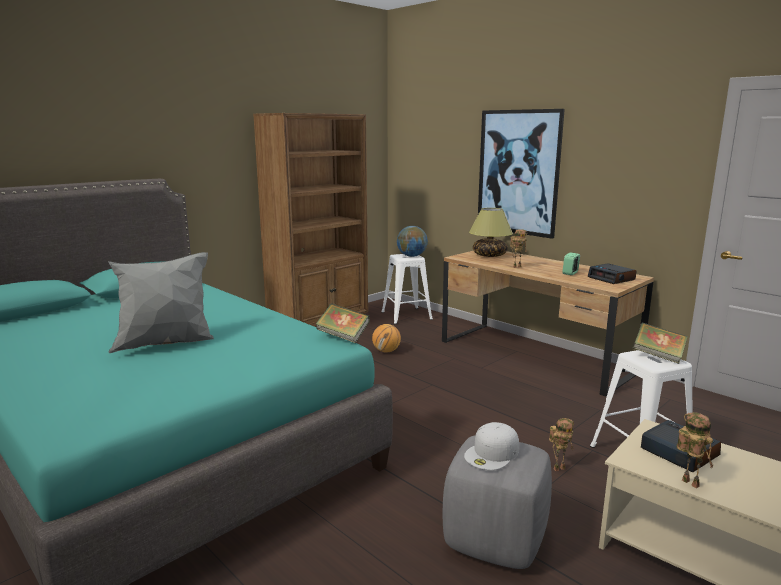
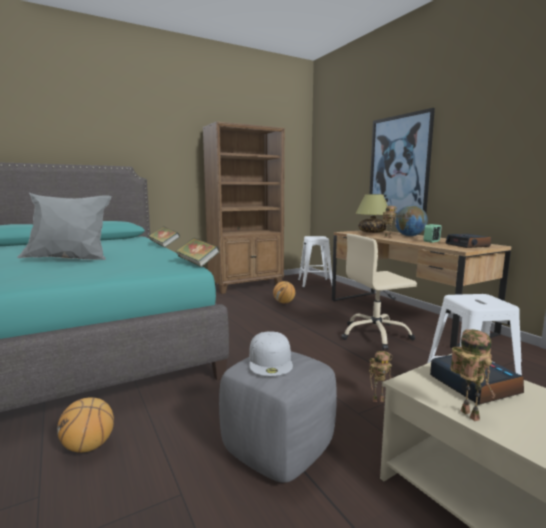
camera: 15 degrees right, 5 degrees down
(296, 573) = (89, 446): none -> basketball
(412, 256) = (320, 237): globe -> globe (409, 236)
(492, 453) = (271, 361): white cap -> white cap turned 60 degrees counterclockwise
(517, 387) = (375, 335): none -> beige office chair
(658, 356) = (485, 299): book -> book (164, 245)

